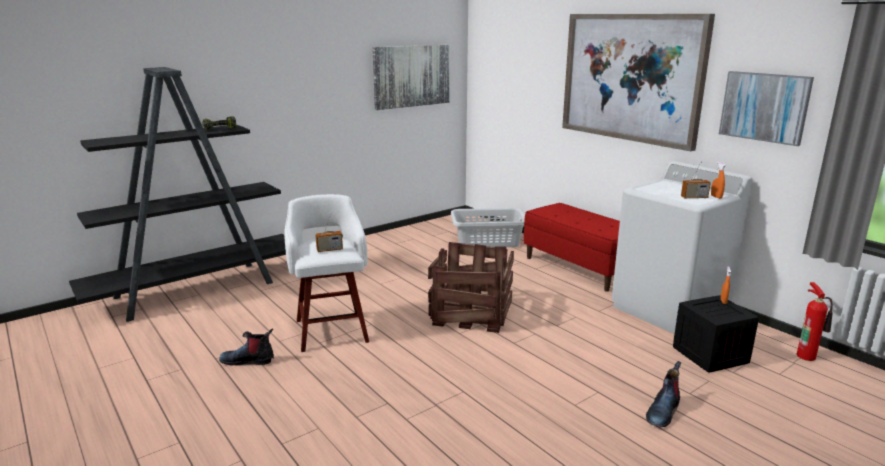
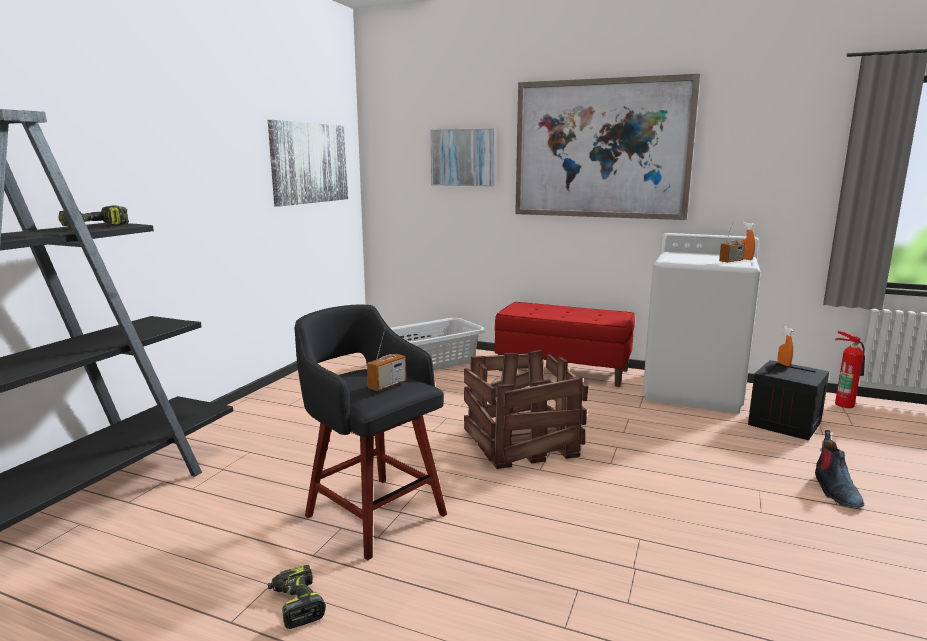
camera: 30 degrees left, 5 degrees down
(248, 360) = (296, 604): boot -> power drill
(331, 329) = (373, 513): white stool -> black stool
(764, 107) = (762, 166): picture -> picture (463, 157)

